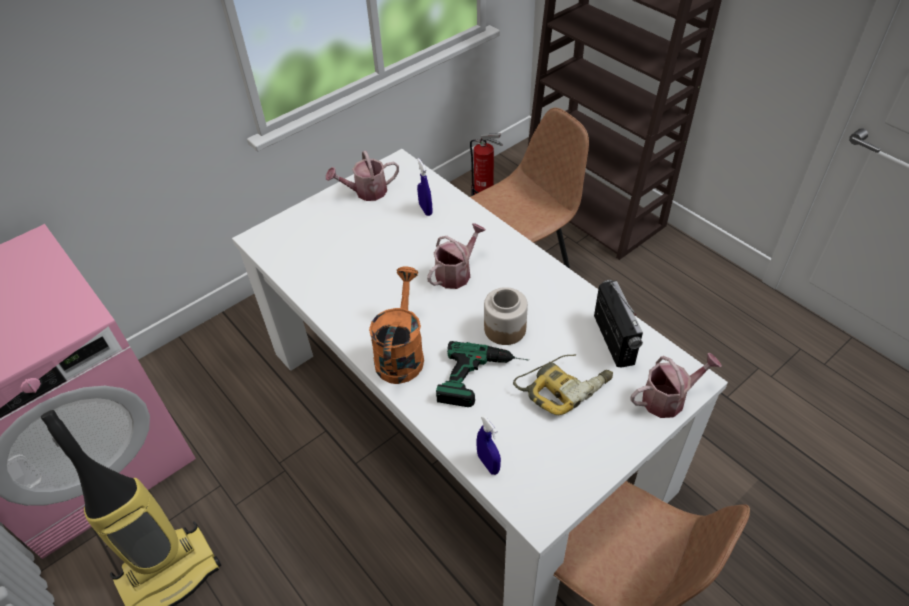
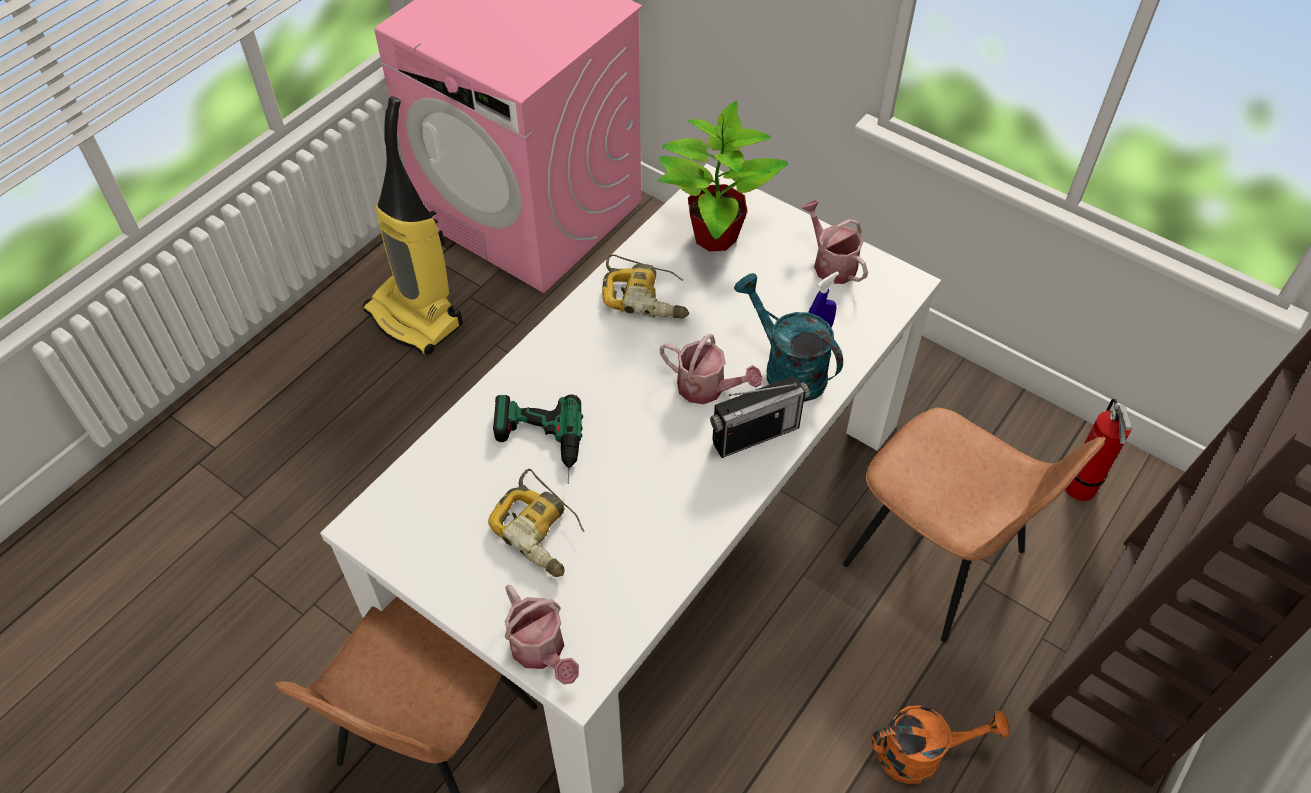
camera: 75 degrees right, 5 degrees up
(312, 246) = (714, 236): none -> potted plant
(355, 293) = (646, 296): none -> power drill
(401, 353) = (562, 359): orange watering can -> orange watering can (921, 754)
(452, 230) = (786, 369): none -> turquoise watering can
(488, 464) = (422, 469): blue spray bottle -> none
(504, 328) = (622, 455): jar -> none
(613, 339) = (629, 580): radio -> radio (755, 435)

